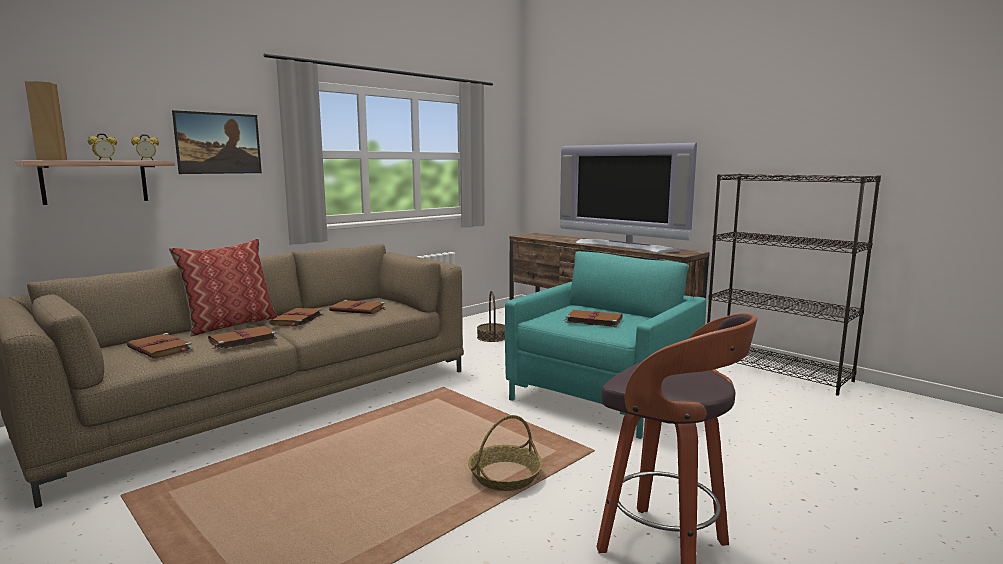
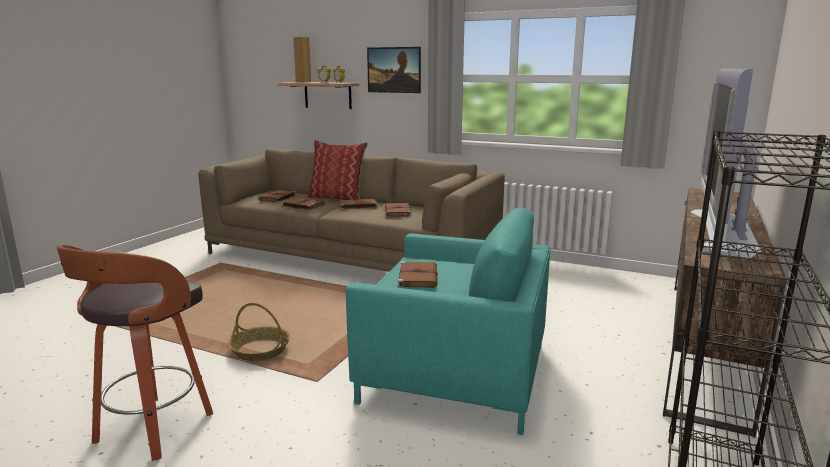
camera: 70 degrees right, 5 degrees up
(492, 337) = (576, 294): basket -> none

